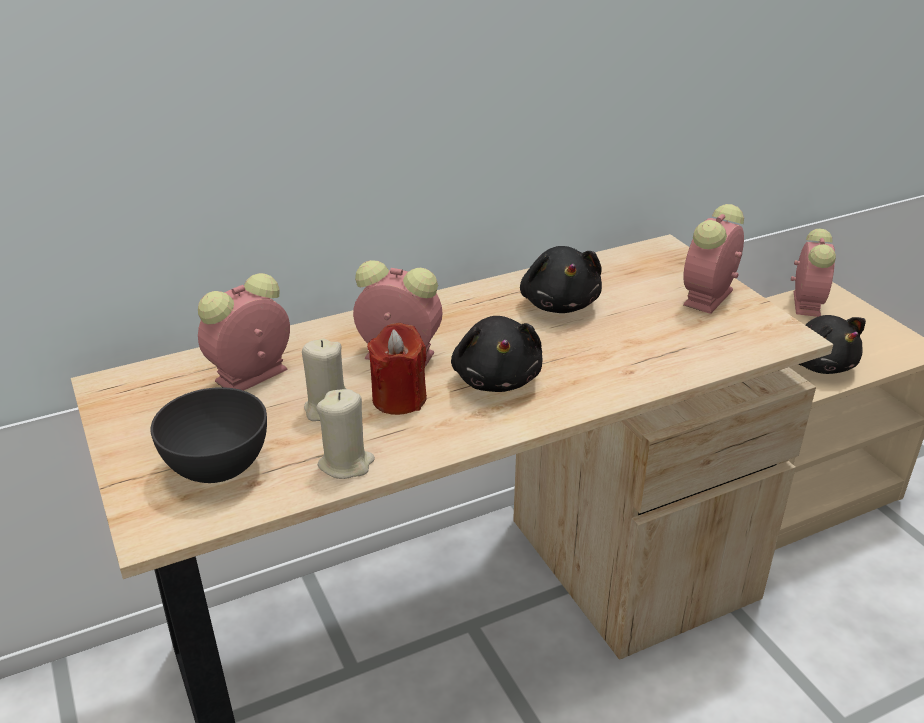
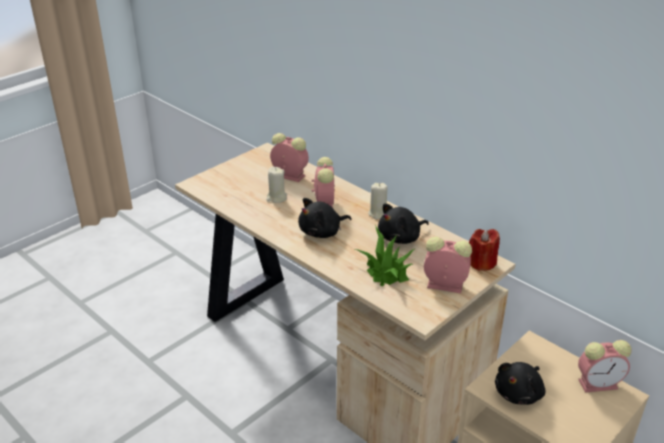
camera: 70 degrees right, 0 degrees up
(218, 467) = (231, 185): grey bowl -> none
(346, 463) = (245, 210): beige candle -> beige candle (378, 213)
(399, 399) = (293, 212): red candle -> red candle (482, 263)
(653, 338) = (387, 271): none -> potted plant

